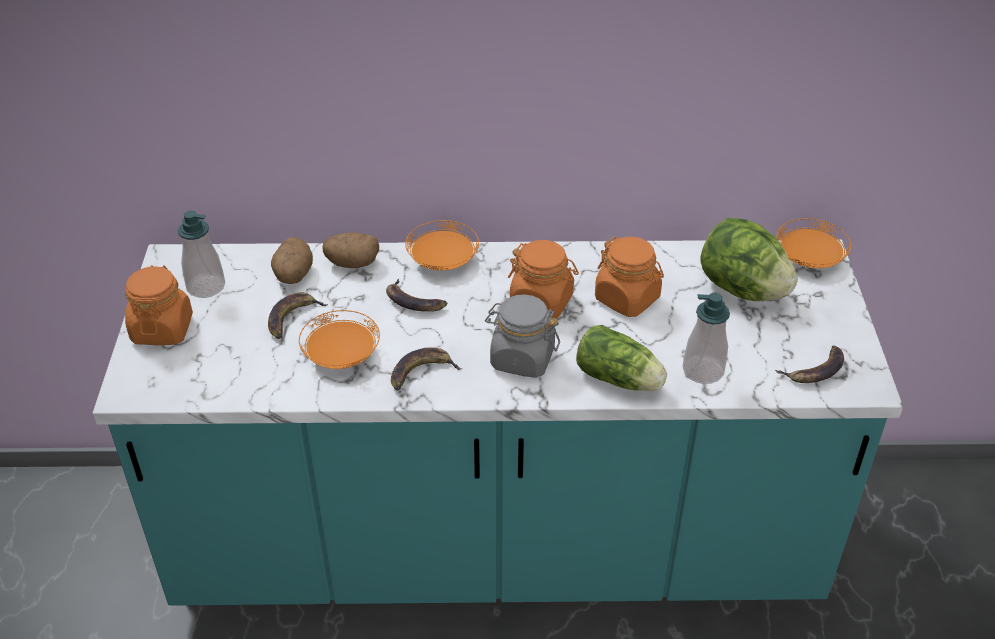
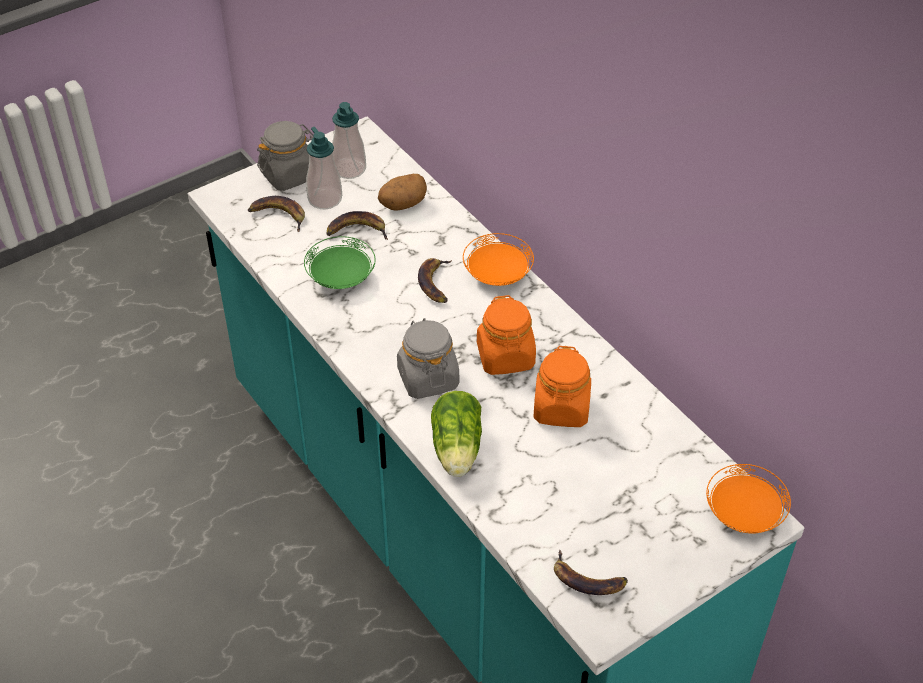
camera: 55 degrees right, 5 degrees up
(162, 329) = (288, 175): orange jar -> grey jar
(341, 356) = (340, 277): orange plate -> green plate
(352, 263) = (446, 226): potato -> none
(421, 373) = (361, 329): banana -> banana (278, 215)
(703, 370) = (515, 500): soap dispenser -> soap dispenser (325, 199)
(742, 290) = (649, 481): lettuce -> none

